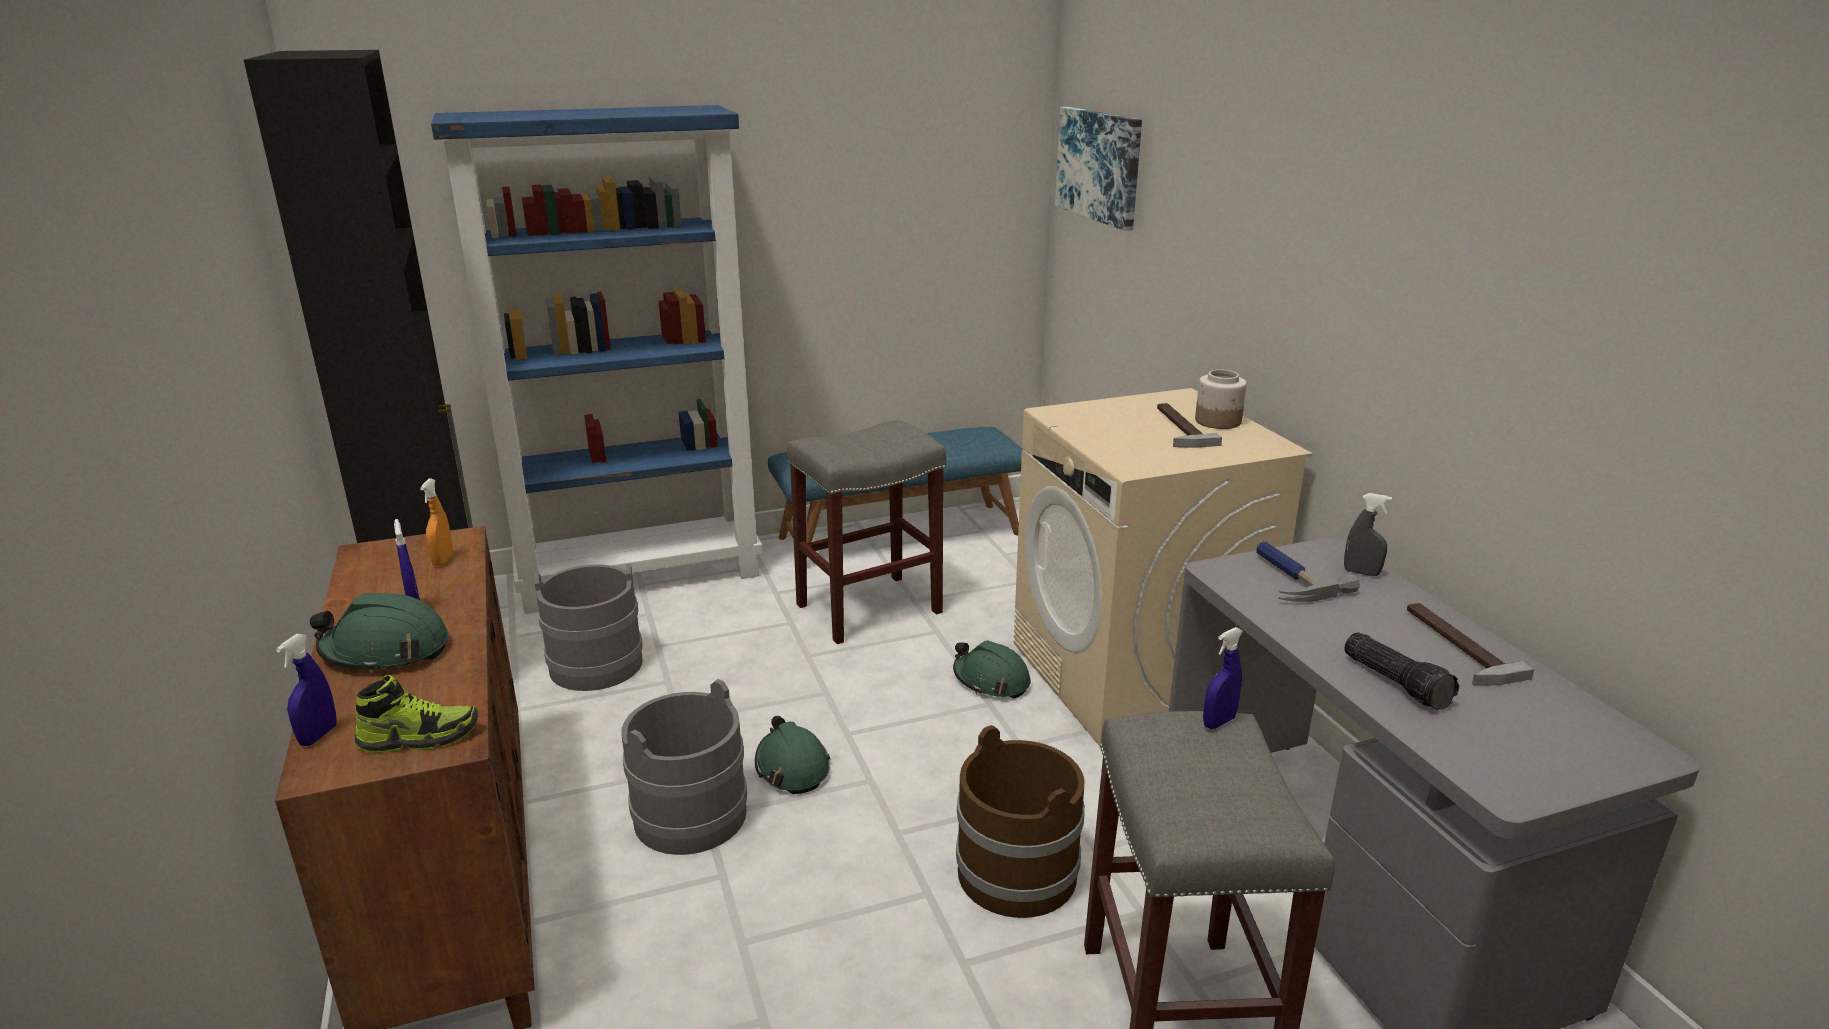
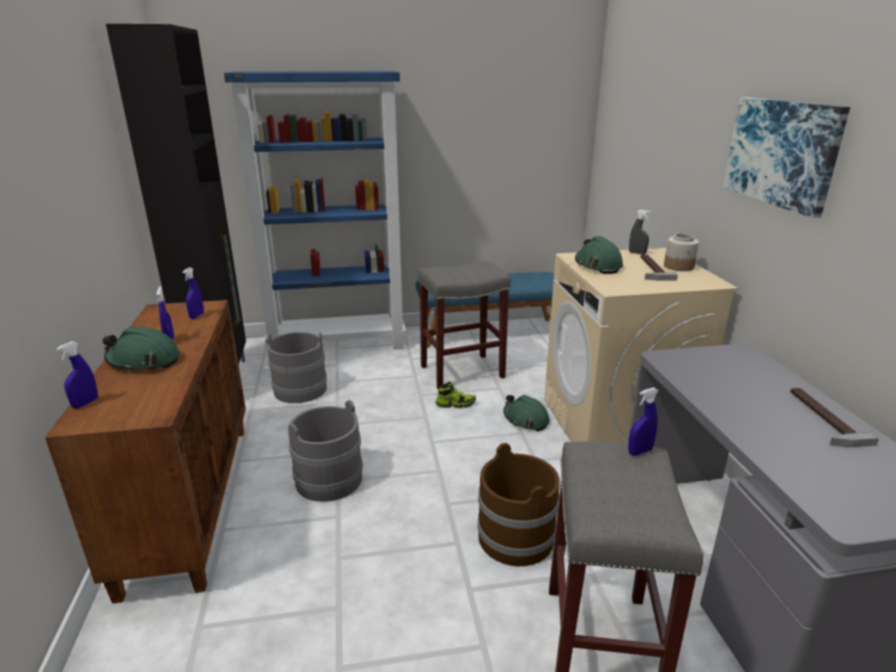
camera: 10 degrees right, 0 degrees up
(419, 737) = (138, 410): shoe -> shoe (455, 404)
(443, 560) = (197, 316): orange spray bottle -> blue spray bottle
(792, 767) = (394, 458): green hard hat -> green hard hat (597, 265)
(1100, 165) = (622, 111): picture -> picture (782, 153)
(1288, 578) = (710, 365): hammer -> none
(1361, 573) = (762, 366): grey spray bottle -> grey spray bottle (637, 253)
(1397, 682) = (773, 438): flashlight -> none

